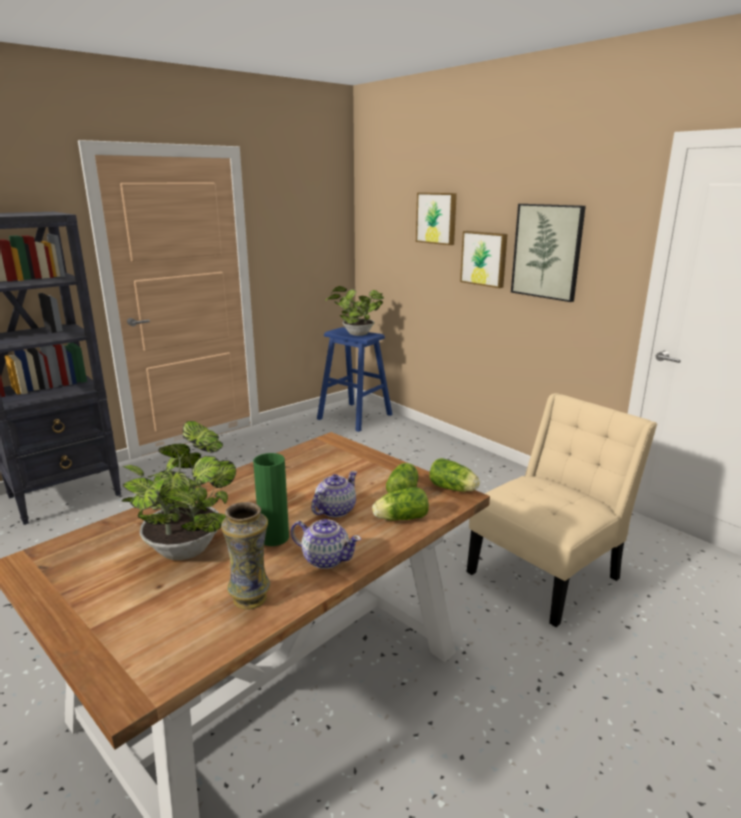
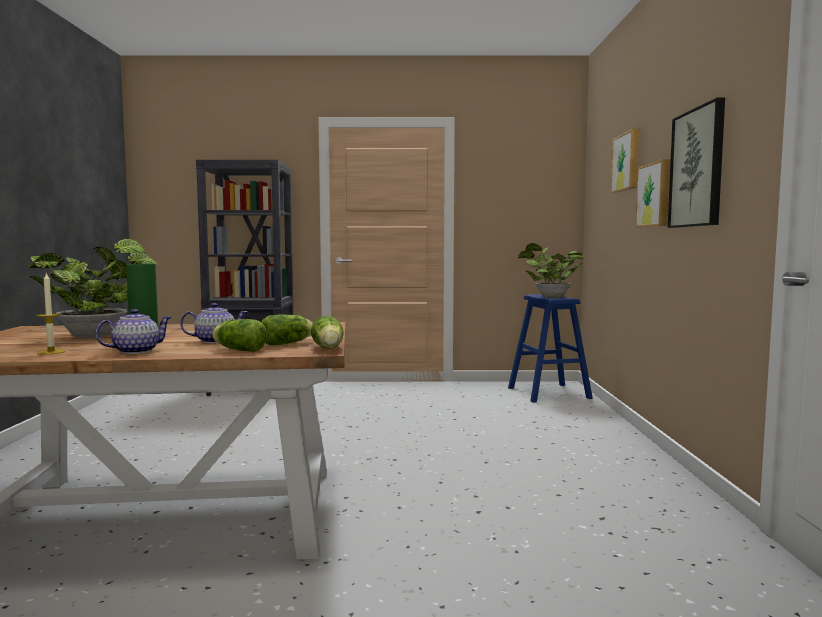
camera: 40 degrees right, 15 degrees down
(251, 599) = (51, 352): vase -> candle
(325, 559) = (135, 351): teapot -> teapot turned 105 degrees counterclockwise
(548, 572) = (534, 548): beige chair -> none

